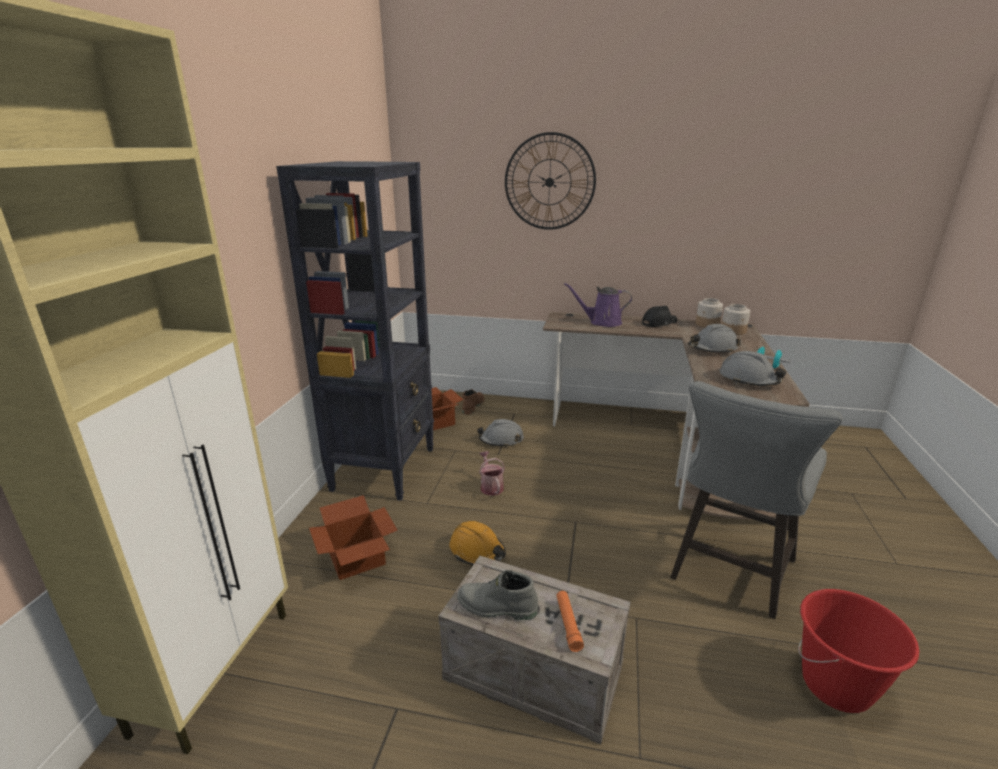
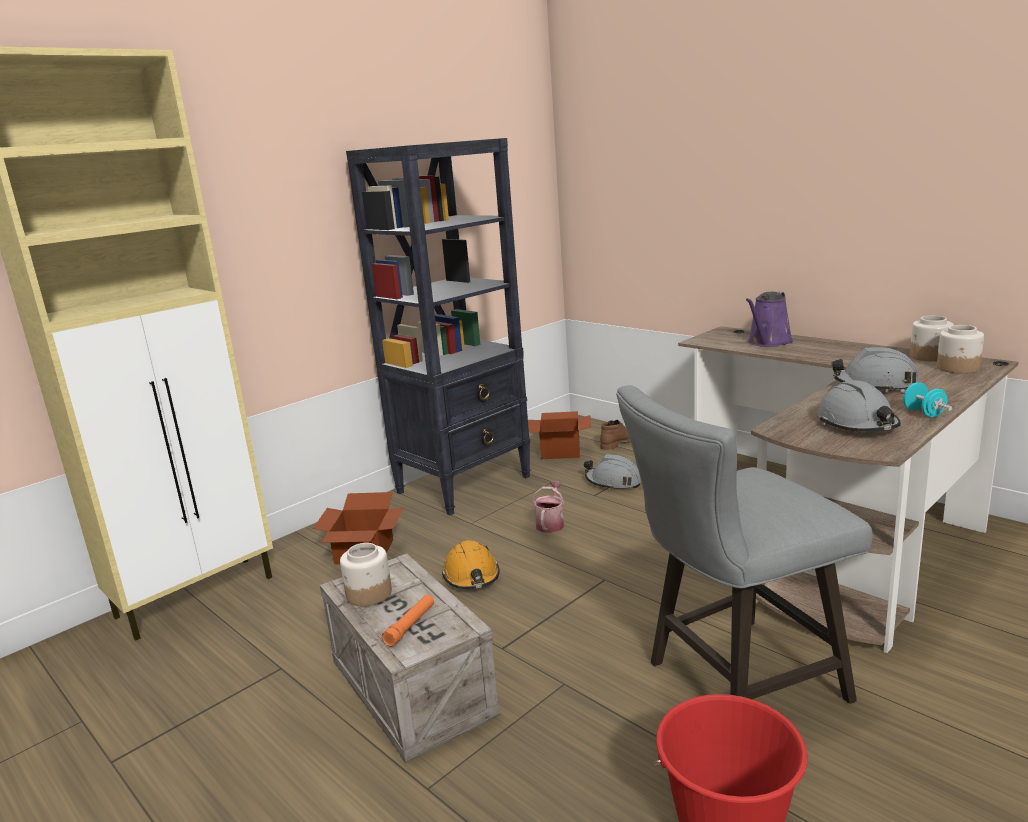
camera: 35 degrees right, 5 degrees down
(496, 608) = (368, 594): grey boot -> jar
(549, 182) = (718, 153): wall clock -> none
(602, 322) = (768, 342): purple watering can -> purple watering can turned 90 degrees counterclockwise
(658, 323) = (852, 349): black cap -> none

